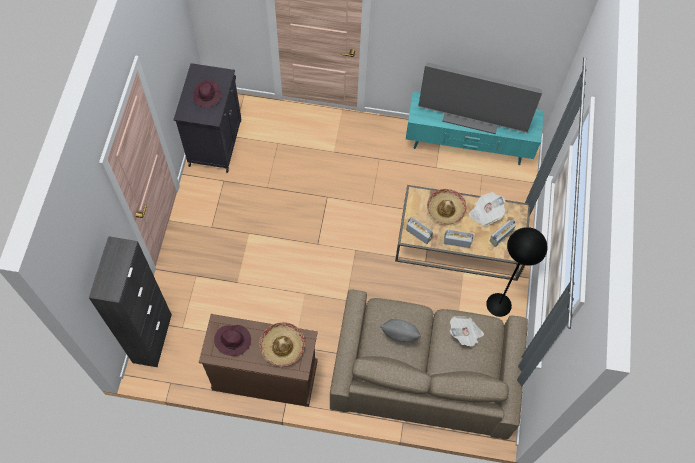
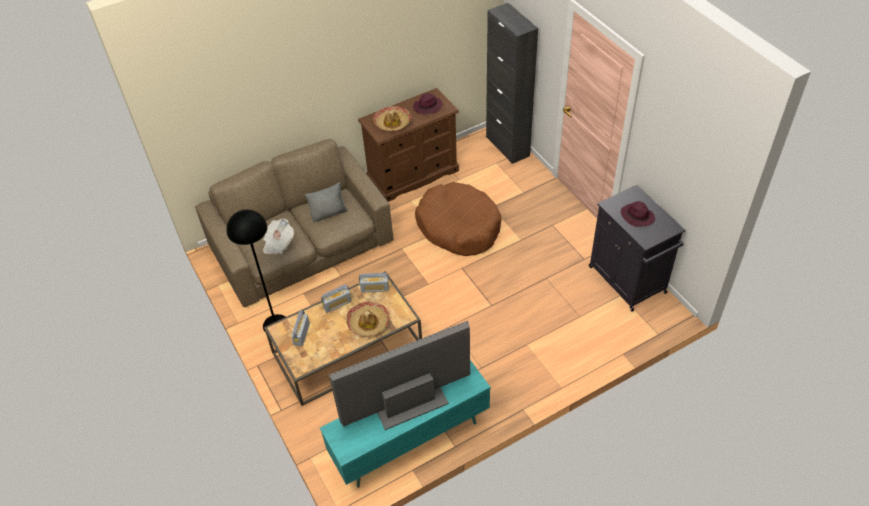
camera: 145 degrees right, 15 degrees down
(282, 284) = (458, 227): none -> brown dog bed
(485, 213) = (330, 343): newspaper -> none

